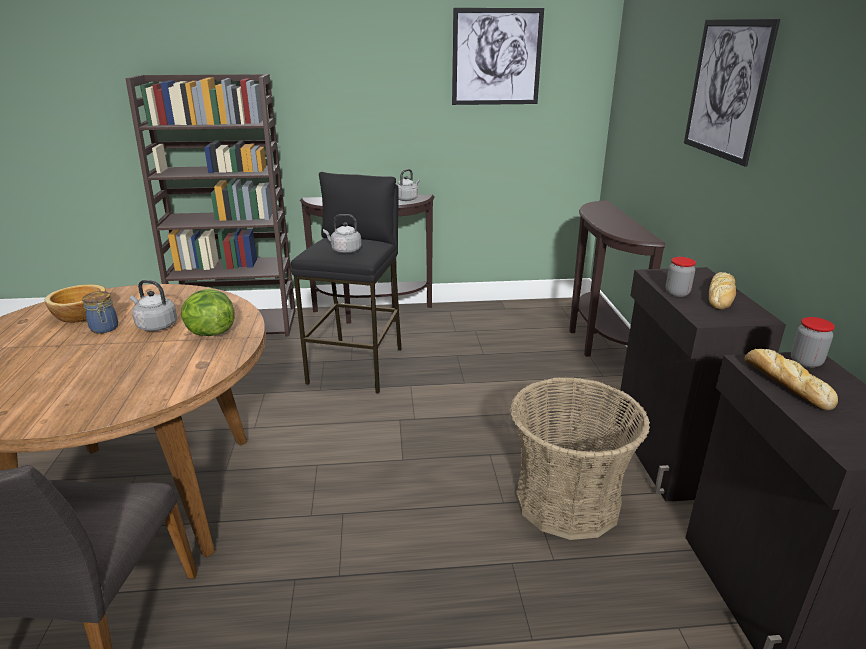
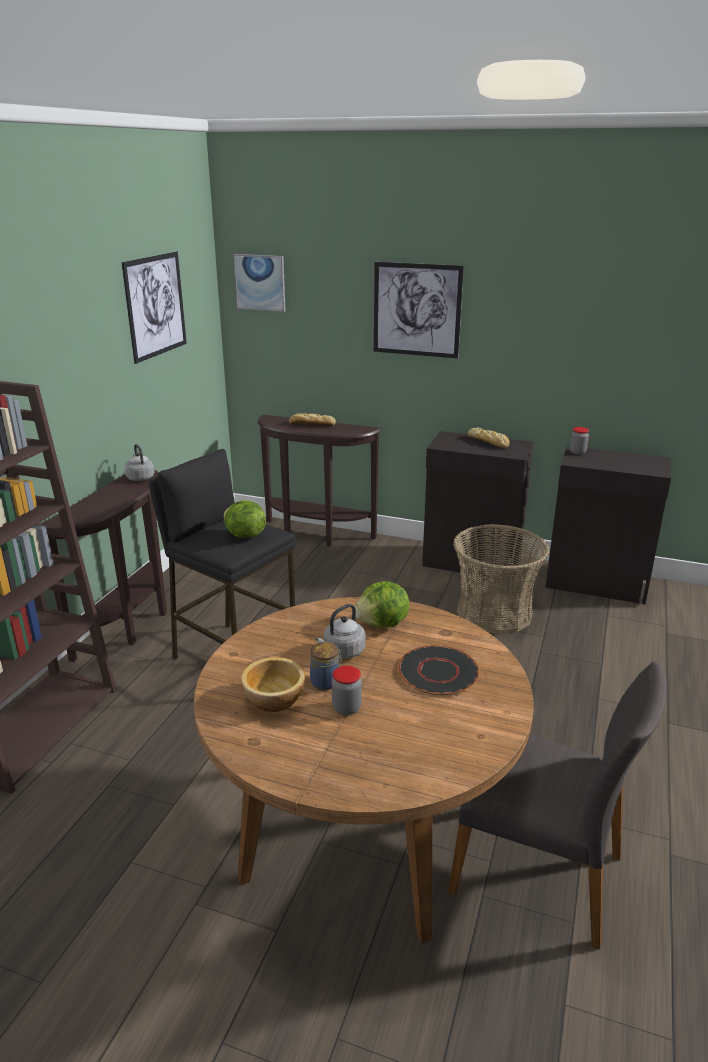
camera: 65 degrees left, 0 degrees up
(122, 373) = (438, 672): none -> black plate
(344, 250) = (244, 535): grey kettle -> lettuce
(635, 51) = (260, 282): none -> picture
(677, 293) = (475, 449): jar -> jar (346, 708)
(784, 384) = (597, 463): bread -> bread (311, 424)

